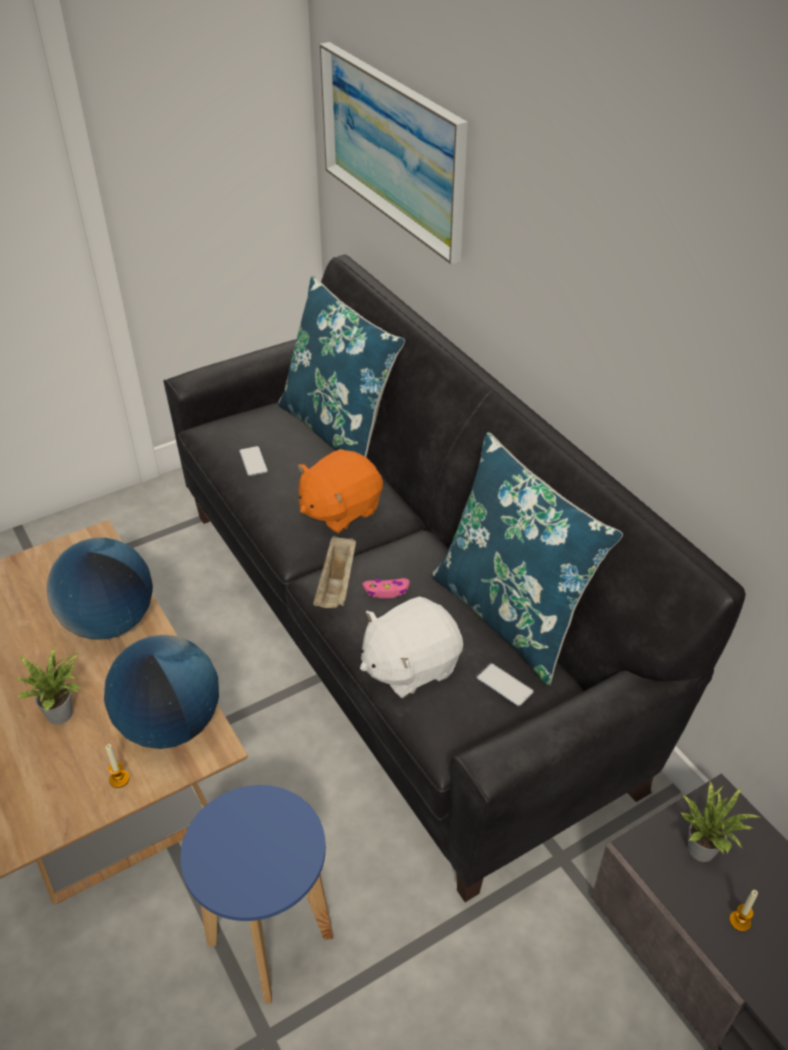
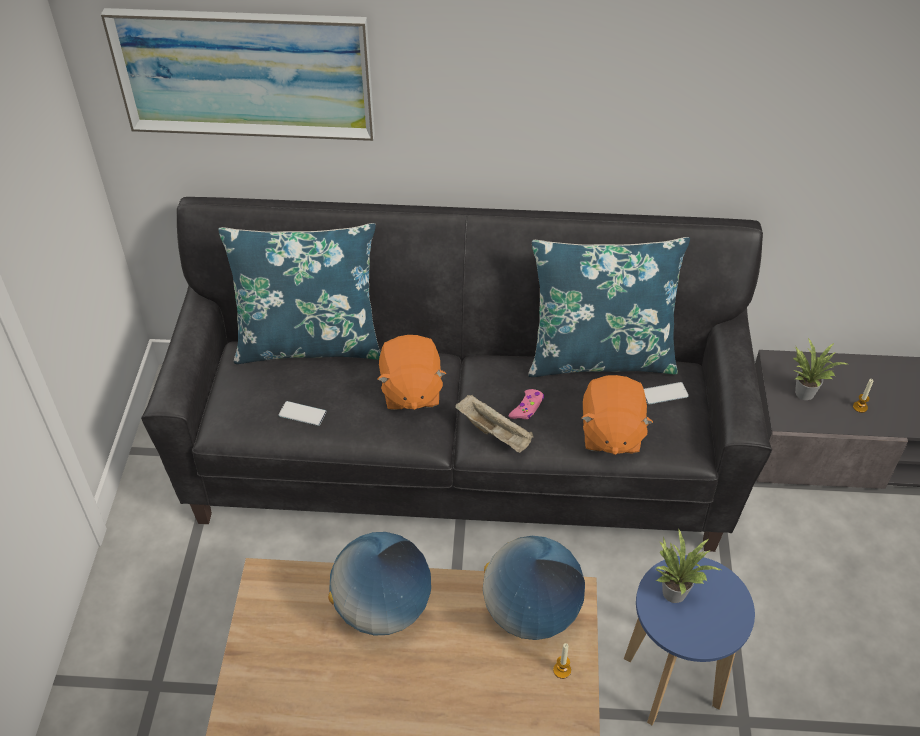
camera: 55 degrees left, 5 degrees up
(63, 713) = (463, 683): potted plant -> potted plant (674, 590)
(410, 666) = (610, 433): white plush toy -> orange plush toy

